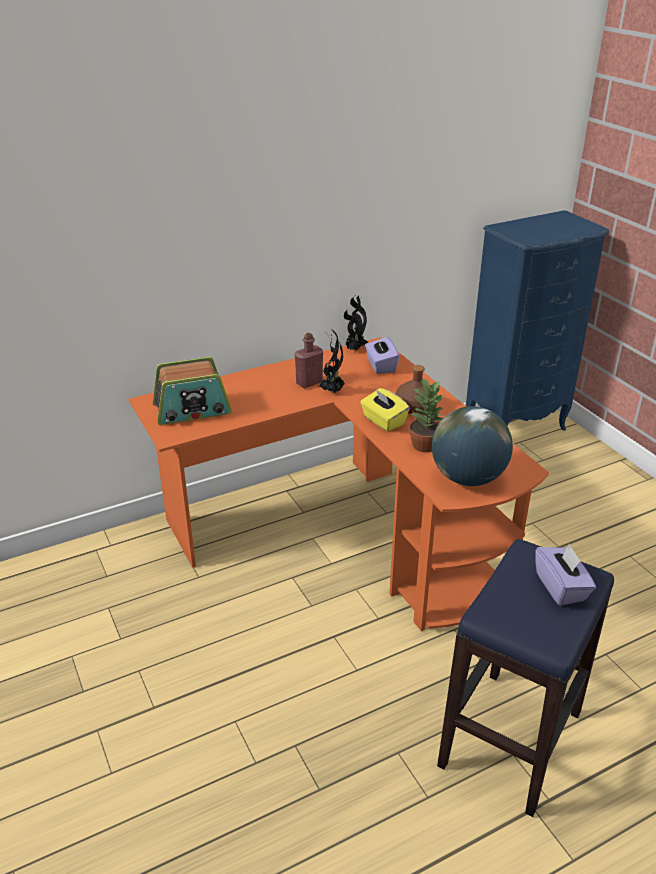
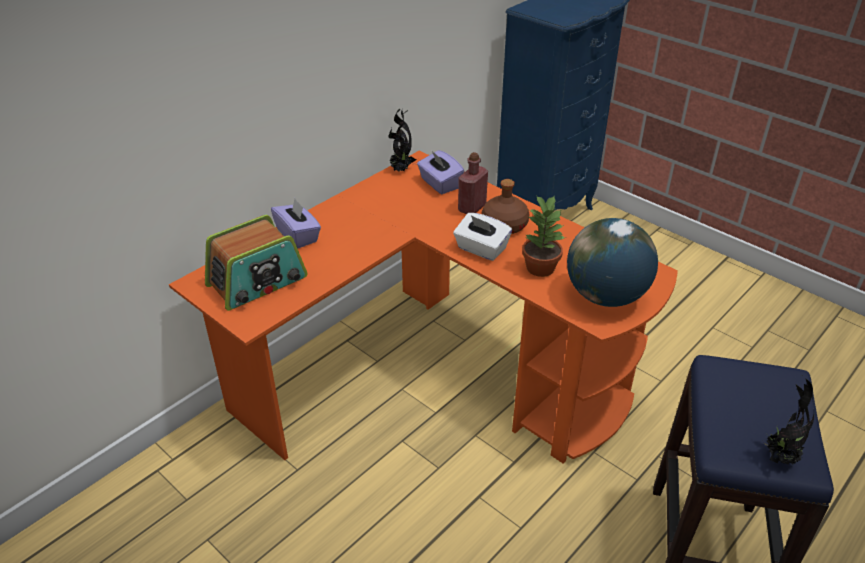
camera: 20 degrees left, 5 degrees up
(309, 382) = (374, 219): red bottle -> red bottle (472, 208)
(333, 391) = (406, 224): potted plant -> potted plant (779, 456)
(383, 421) = (481, 249): yellow tissue box -> white tissue box
(561, 587) = (773, 400): purple tissue box -> purple tissue box (298, 236)

